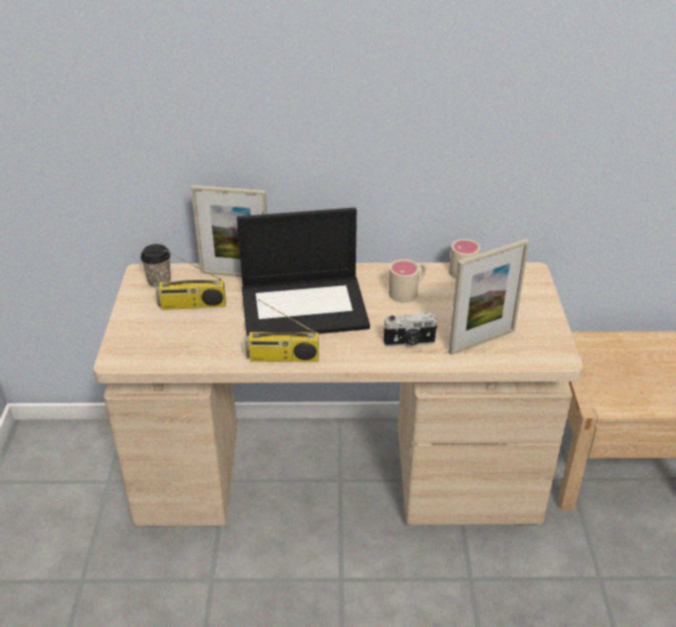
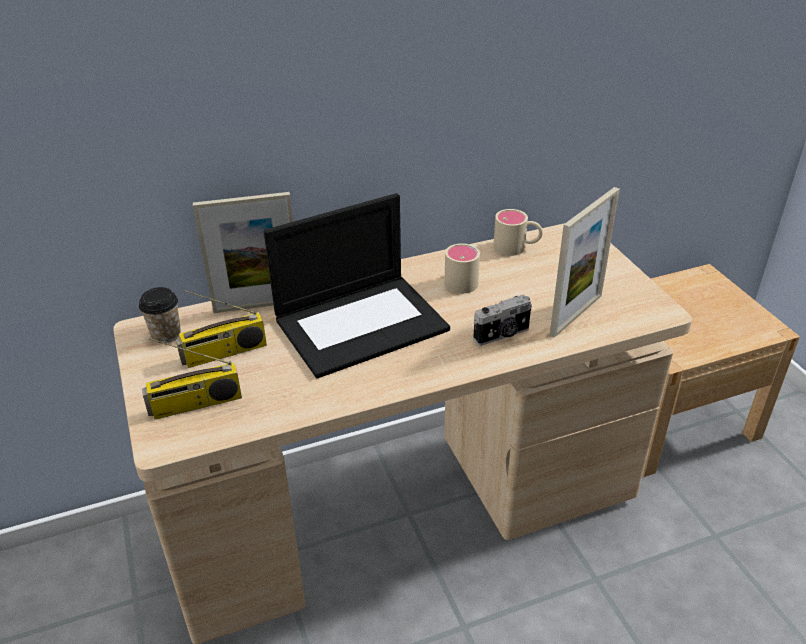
camera: 20 degrees left, 0 degrees up
(282, 358) = (371, 389): radio -> radio (195, 404)

